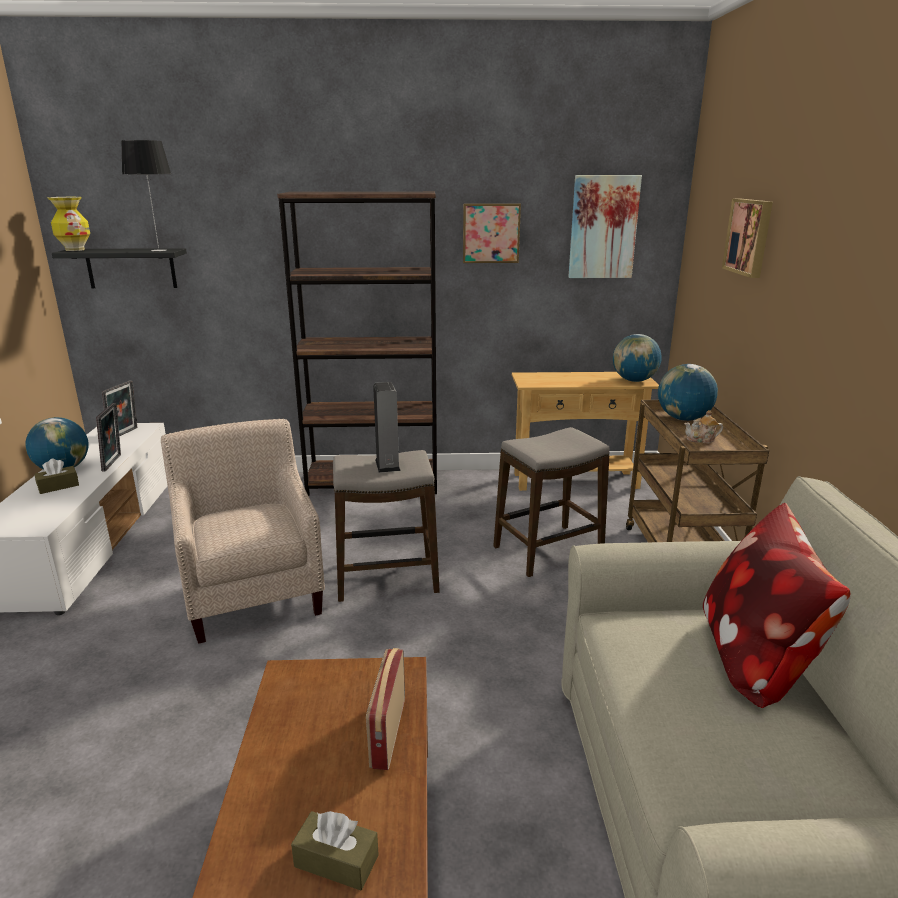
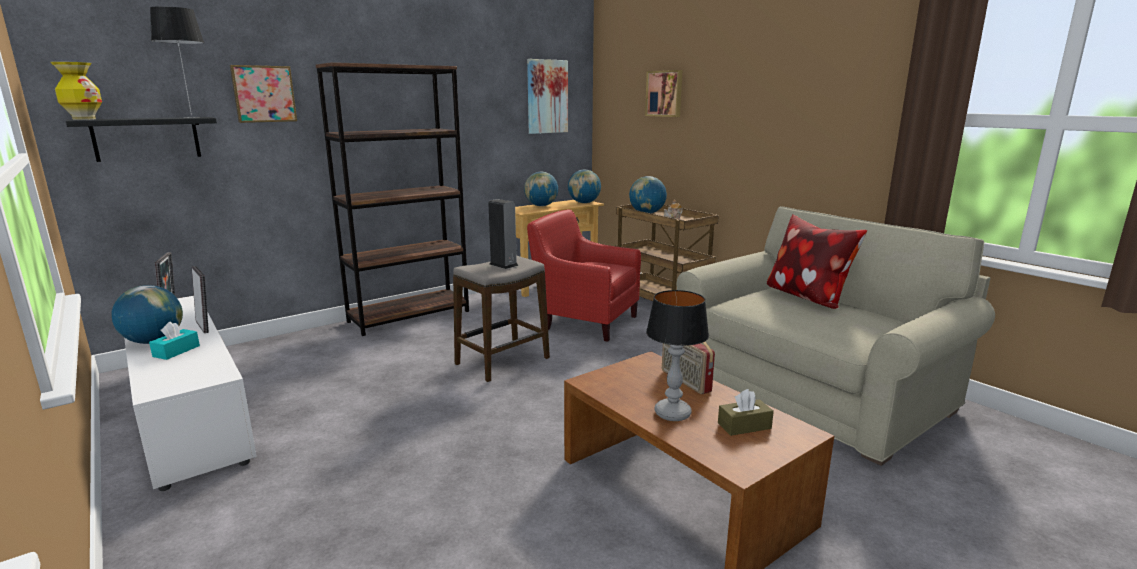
camera: 35 degrees left, 5 degrees down
(58, 486) = (176, 351): brown tissue box -> turquoise tissue box
(254, 592) = (412, 397): beige armchair -> none
(291, 782) = (673, 413): none -> table lamp
(490, 233) = (475, 101): picture -> picture (263, 94)
(547, 550) = (585, 321): stool -> red armchair
(569, 376) = (541, 206): none -> globe

